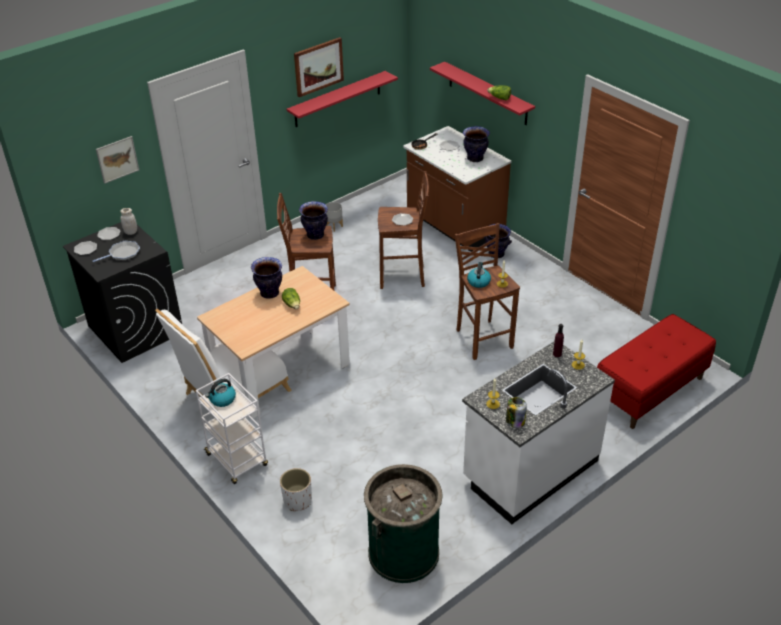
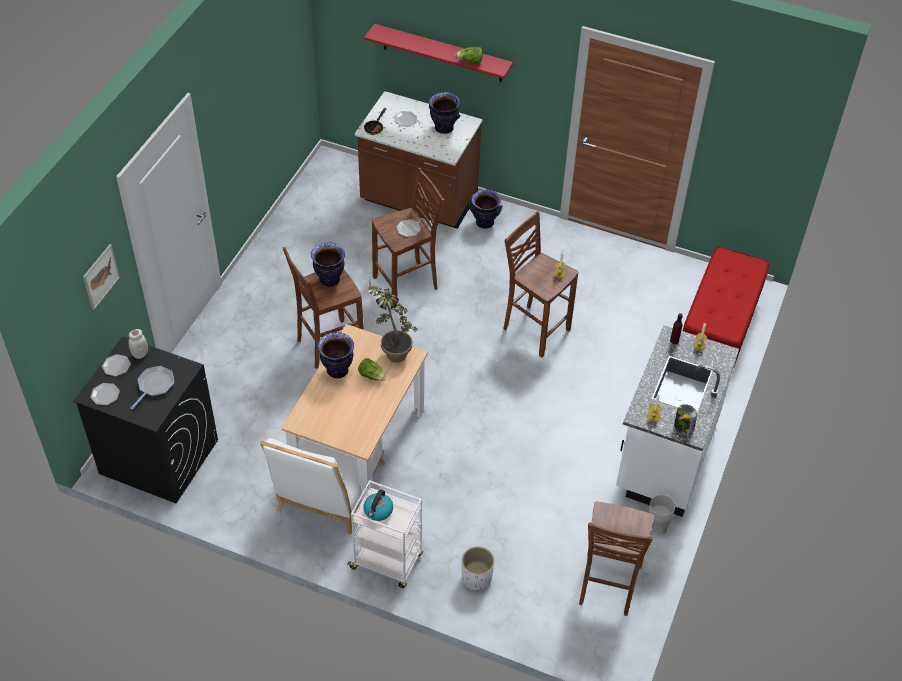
camera: 30 degrees left, 10 degrees up
(318, 66) = (247, 75): picture -> none
(321, 293) = (392, 351): none -> potted plant
(334, 226) = (288, 245): grey planter -> grey planter (657, 523)
(337, 99) = (264, 101): red shelf -> none
(403, 552) = (607, 586): green trash can -> brown stool
(478, 281) = (535, 279): kettle -> none

